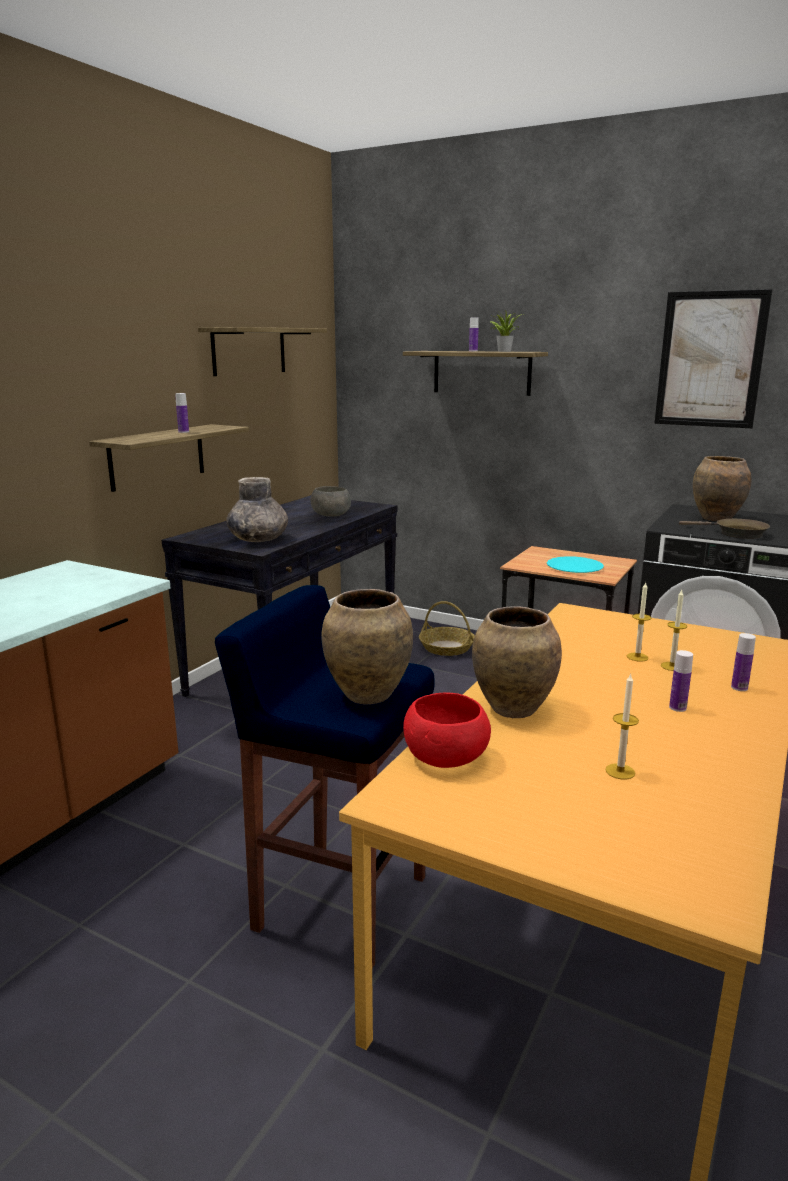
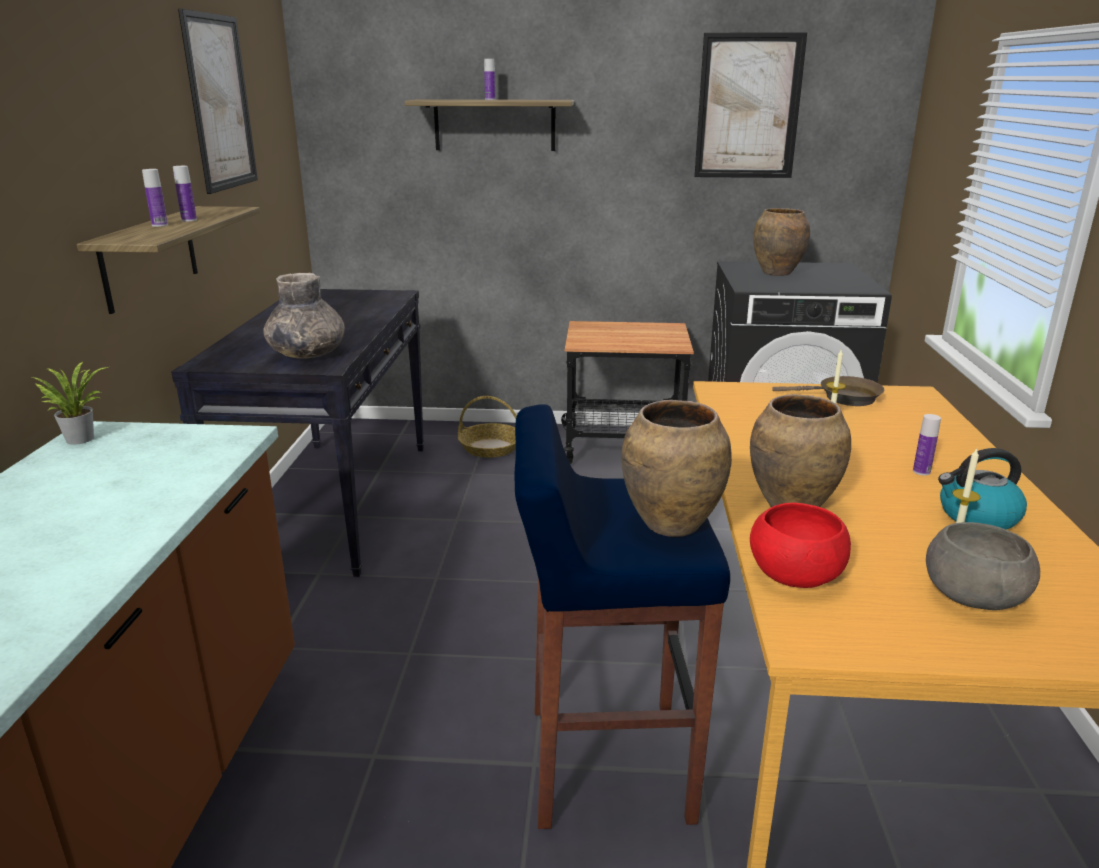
camera: 25 degrees left, 5 degrees up
(249, 351) = (220, 103): shelf -> picture
(331, 514) = (356, 311): grey bowl -> grey bowl (975, 596)
(503, 351) = (528, 99): potted plant -> potted plant (79, 438)
(574, 567) = (637, 339): turquoise plate -> none
(672, 666) = (868, 430): candle -> none
(681, 753) = (977, 516): none -> kettle
(736, 533) = (814, 287): brown frying pan -> brown frying pan (843, 398)
(739, 688) = (942, 441): bottle -> bottle (160, 225)

